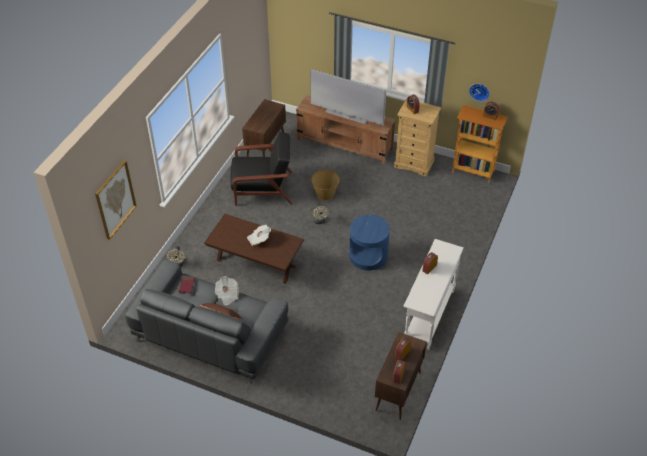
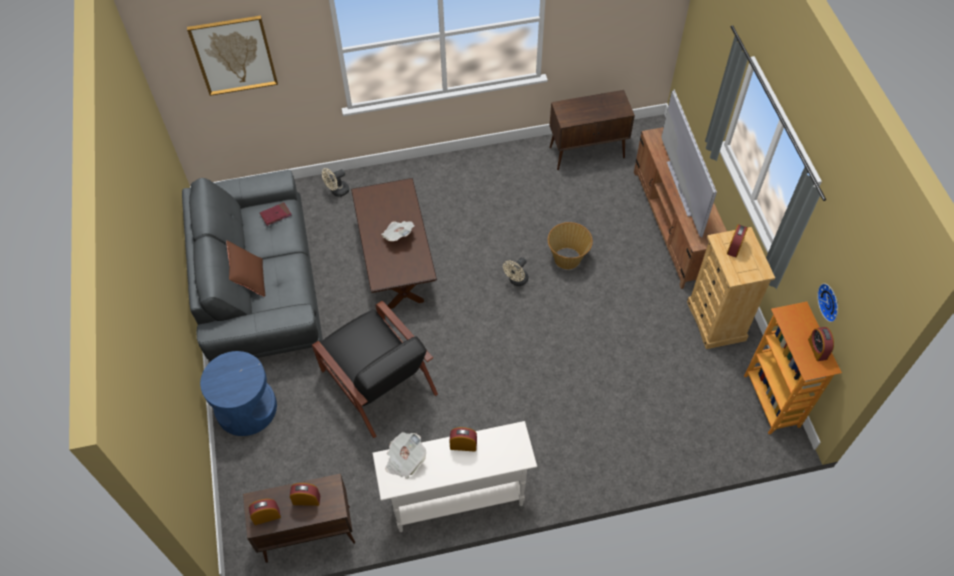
camera: 55 degrees right, 10 degrees up
(227, 295) = (289, 260): newspaper -> newspaper (404, 460)
(262, 188) = (518, 191): black armchair -> black armchair (377, 380)
(368, 256) = (503, 367): blue side table -> blue side table (246, 408)

